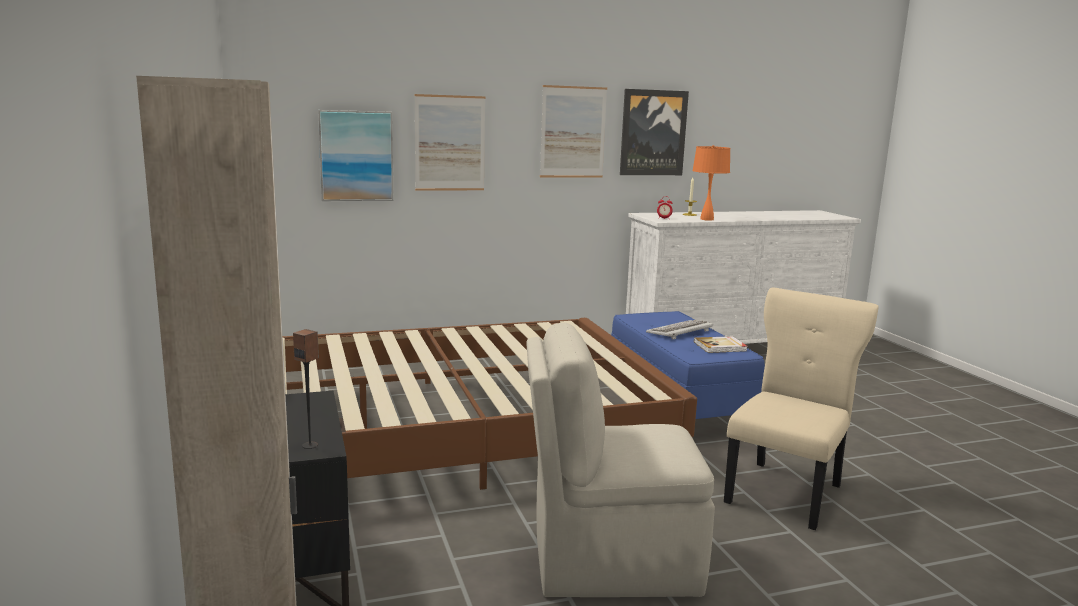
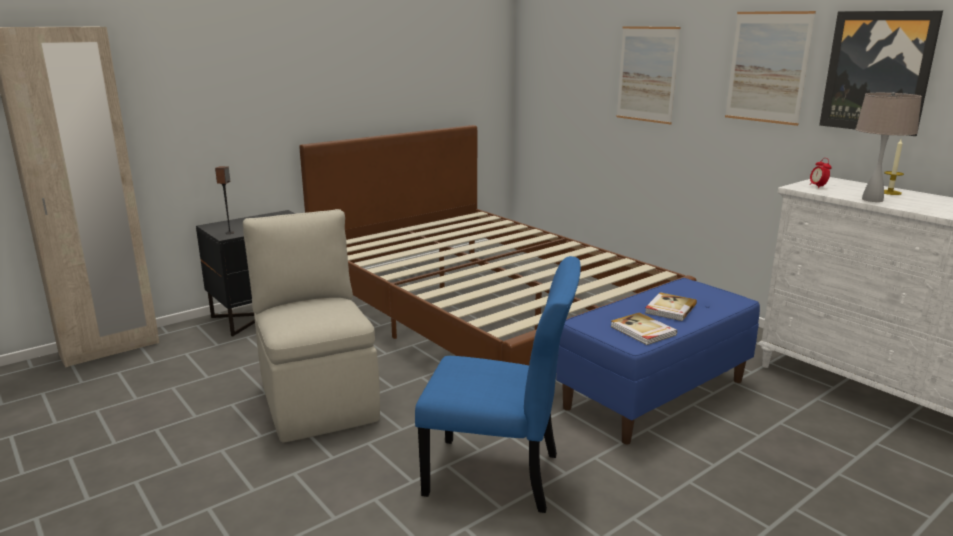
camera: 70 degrees right, 5 degrees up
(356, 156) = (580, 82): picture -> none
(680, 331) = (669, 309): keyboard -> book
(706, 219) = (872, 199): orange table lamp -> beige table lamp
(786, 492) = (498, 475): beige chair -> blue chair

